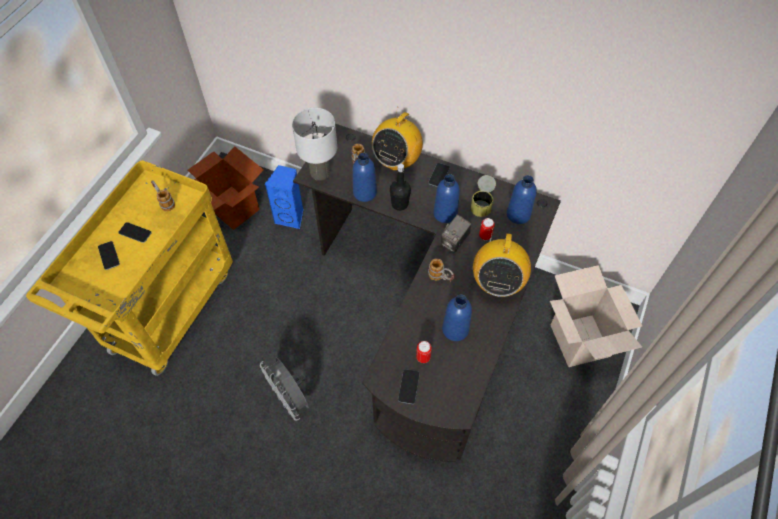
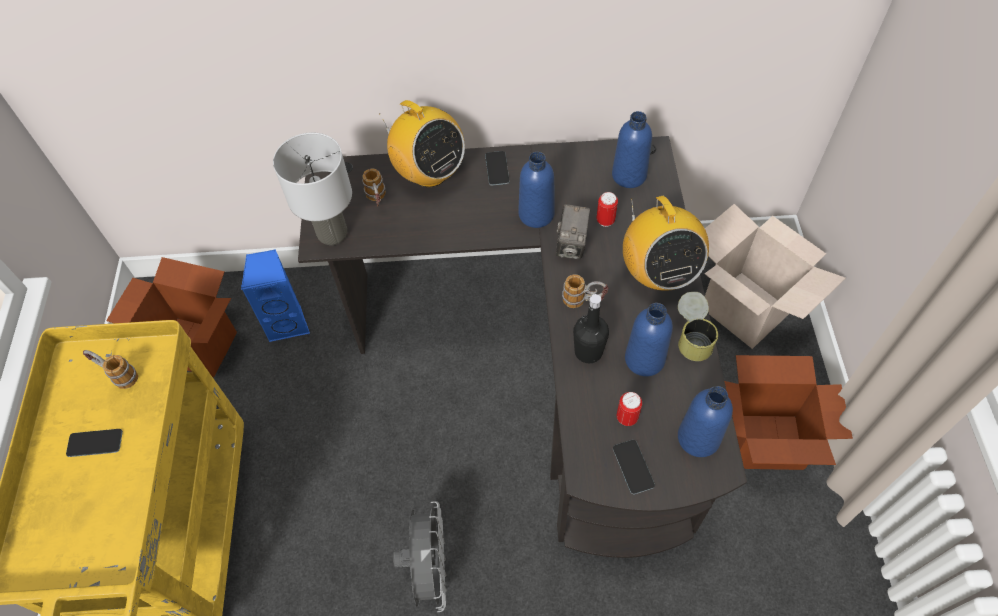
camera: 25 degrees left, 0 degrees up
(109, 255) = (70, 498): phone -> none
(291, 398) = (429, 569): grey fan -> grey fan turned 120 degrees counterclockwise
(365, 192) = (411, 233): blue bottle -> blue bottle (698, 438)
(397, 161) = (429, 173): radio -> radio turned 45 degrees counterclockwise
(399, 204) = (468, 228): black bottle -> black bottle (588, 351)
(482, 203) = (575, 180): can -> can (692, 336)
(538, 428) = (763, 441): none -> cardboard box

